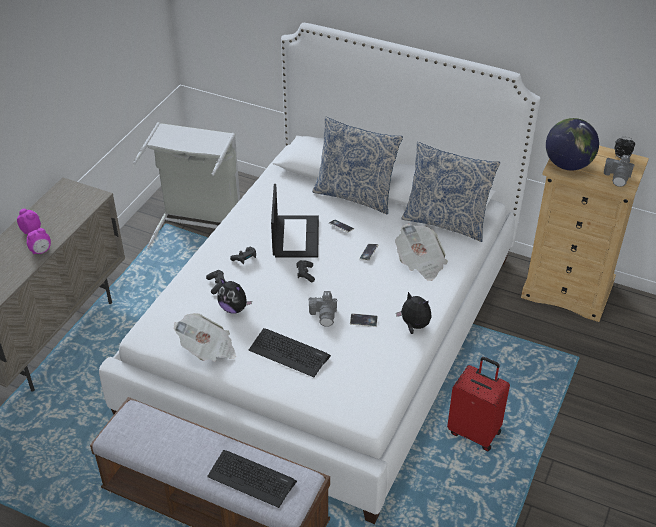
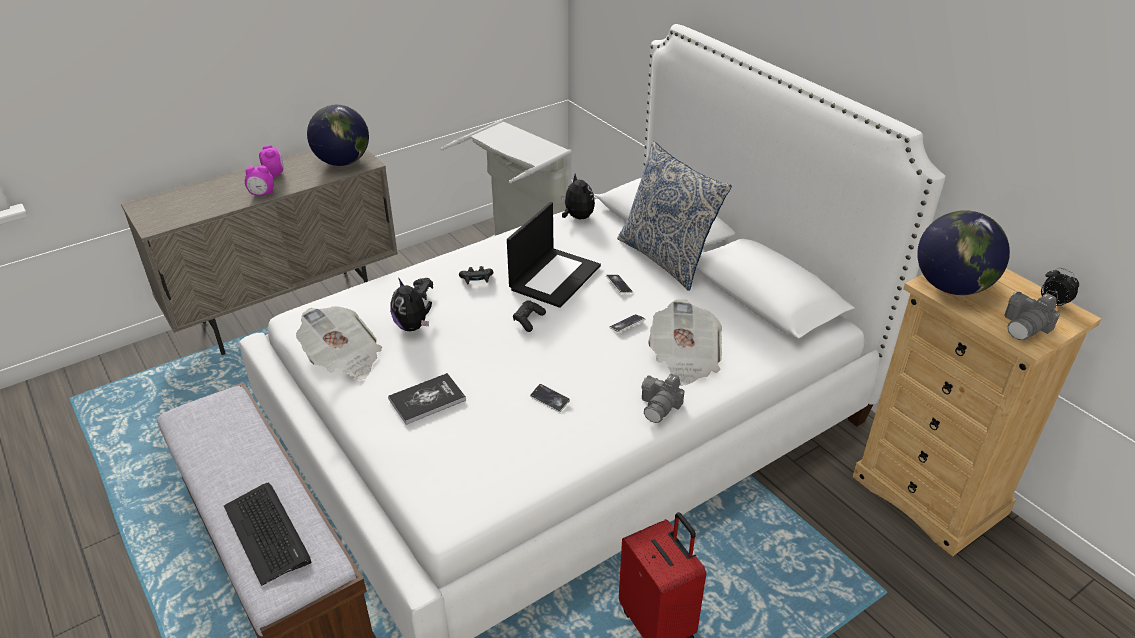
camera: 30 degrees right, 5 degrees down
(76, 201) = (342, 162): none -> globe
(289, 353) = (427, 399): keyboard -> book
(324, 314) = (510, 373): camera -> camera (660, 406)
(414, 326) = (609, 431): plush toy -> plush toy (577, 217)
(446, 222) = (759, 324): pillow -> none

